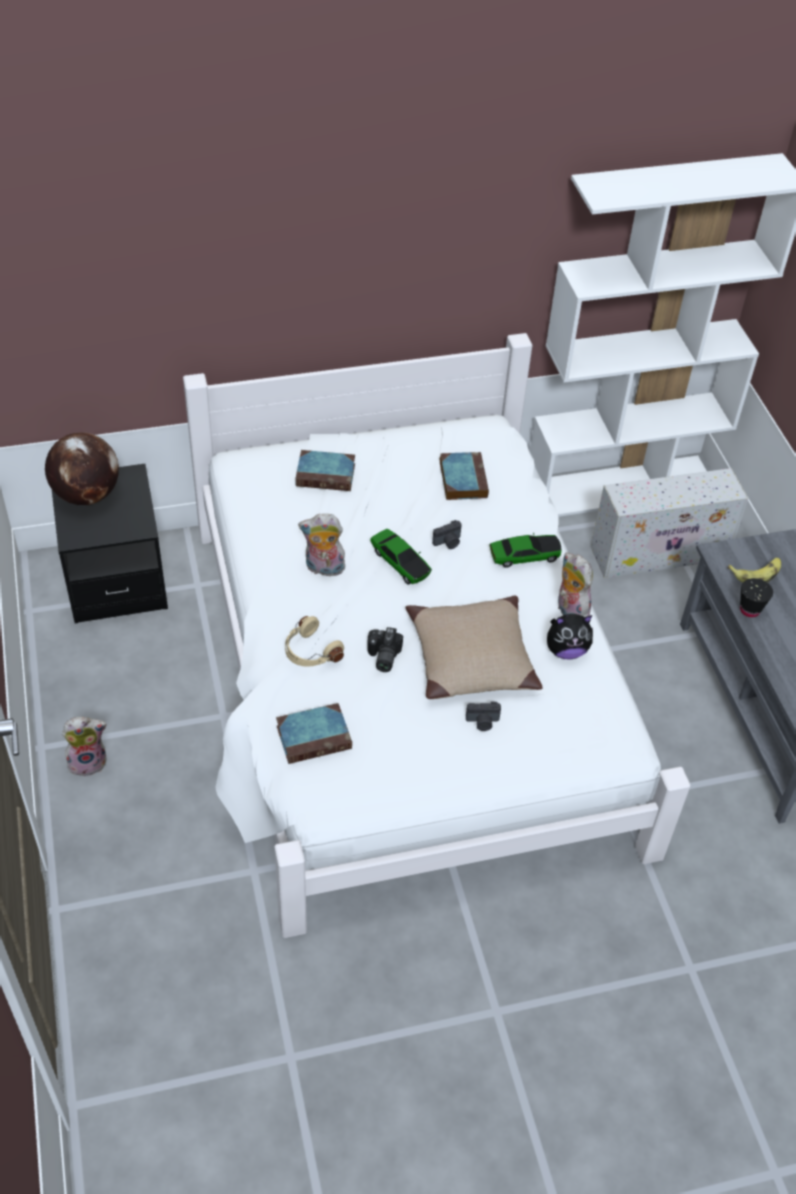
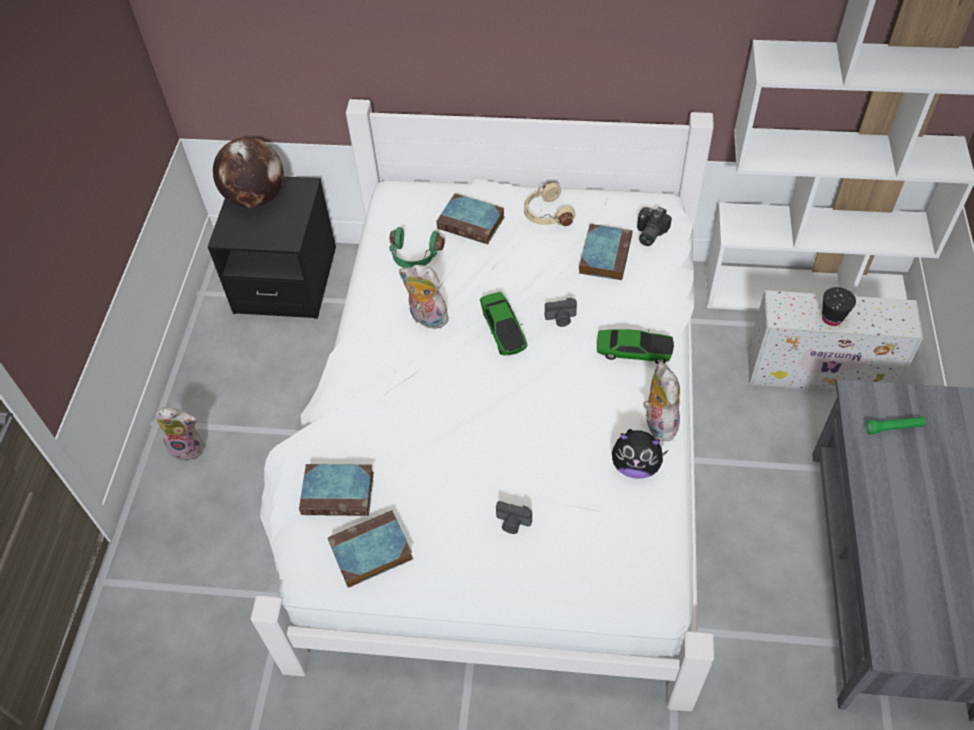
camera: 25 degrees right, 5 degrees up
(285, 515) = (414, 256): none -> green headphones
(310, 652) = (374, 403): beige headphones -> beige headphones (546, 214)
(367, 779) = (369, 553): none -> book
(382, 657) = (441, 425): camera -> camera (648, 233)
(470, 658) = (531, 449): beige pillow -> none
(749, 610) = (868, 469): black cup -> black cup (832, 318)
(756, 573) = (893, 428): banana -> green flashlight

